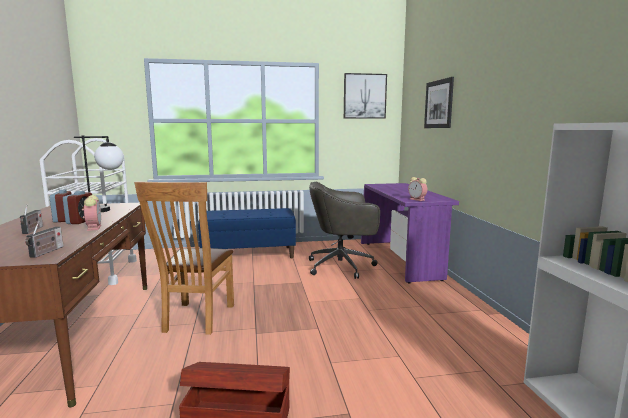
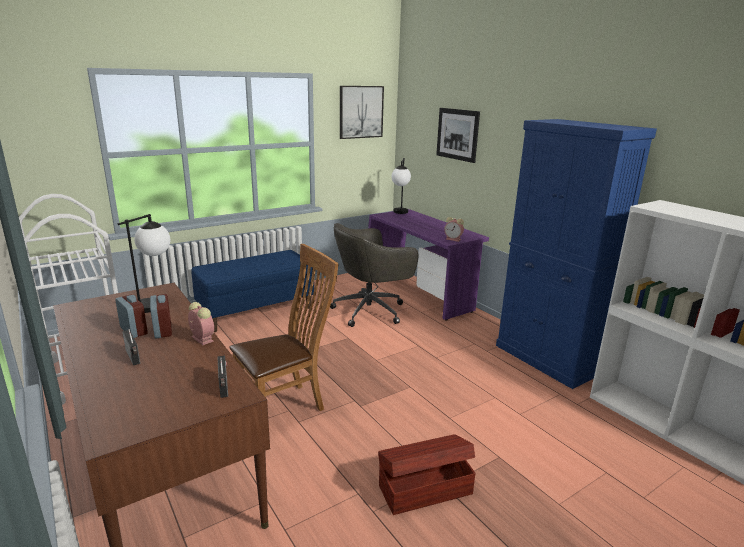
camera: 25 degrees left, 10 degrees up
(196, 320) = (286, 406): brown chair -> brown chair turned 105 degrees counterclockwise
(392, 184) = (400, 213): none -> table lamp
(495, 334) = (546, 359): none -> blue cabinet

